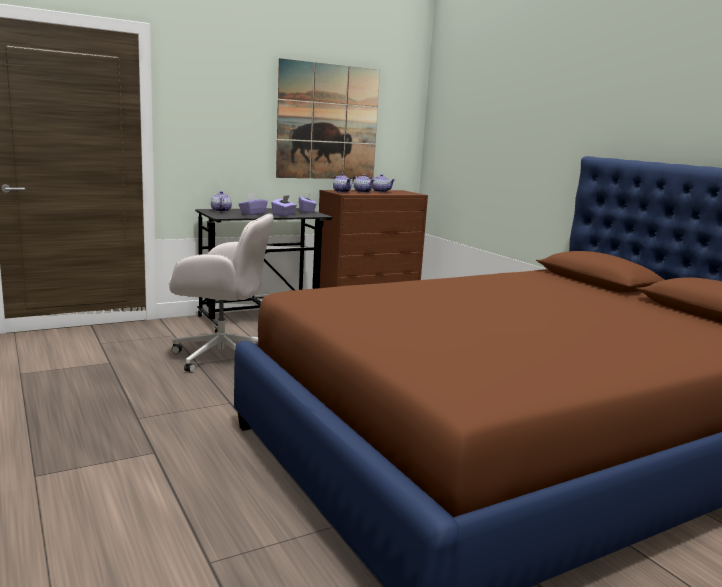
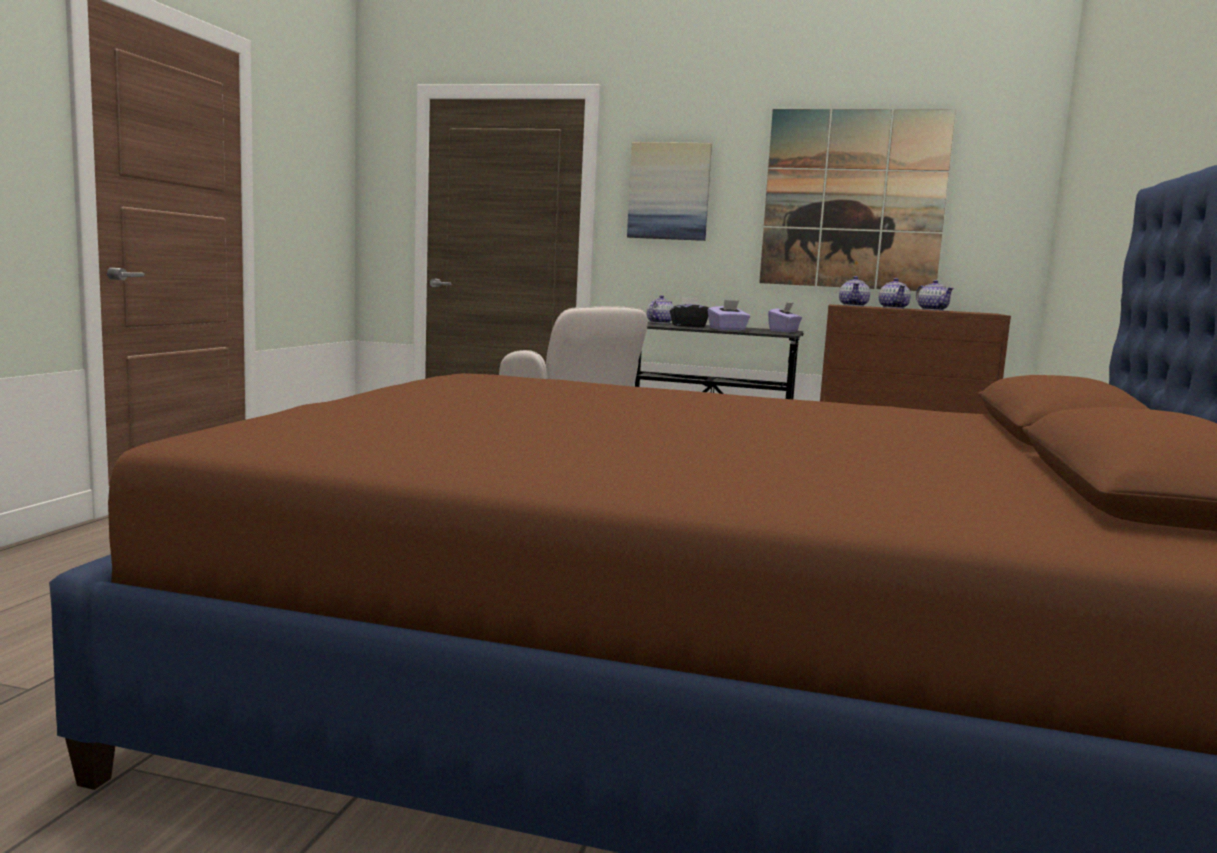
camera: 45 degrees right, 5 degrees down
(210, 112) = (669, 191): none -> picture
(252, 214) = (688, 326): purple tissue box -> black tissue box

